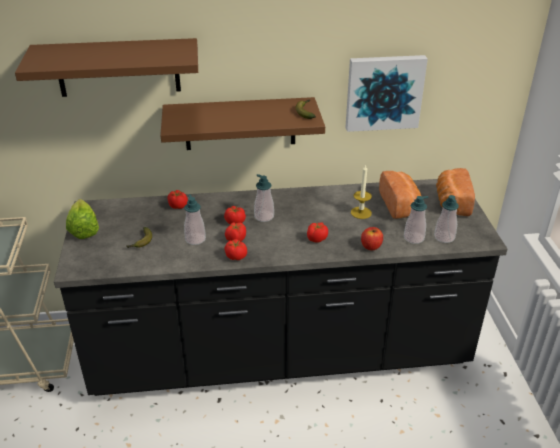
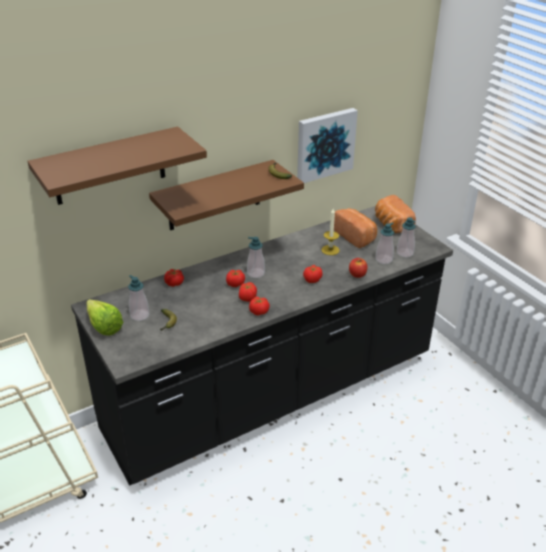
camera: 25 degrees left, 0 degrees up
(195, 239) = (213, 307): soap dispenser -> soap dispenser (139, 315)

